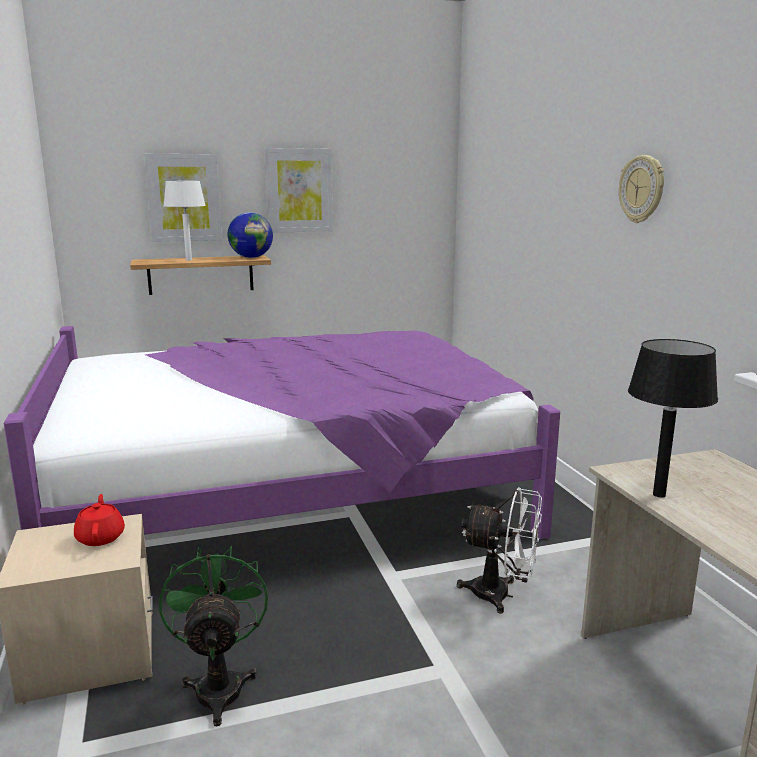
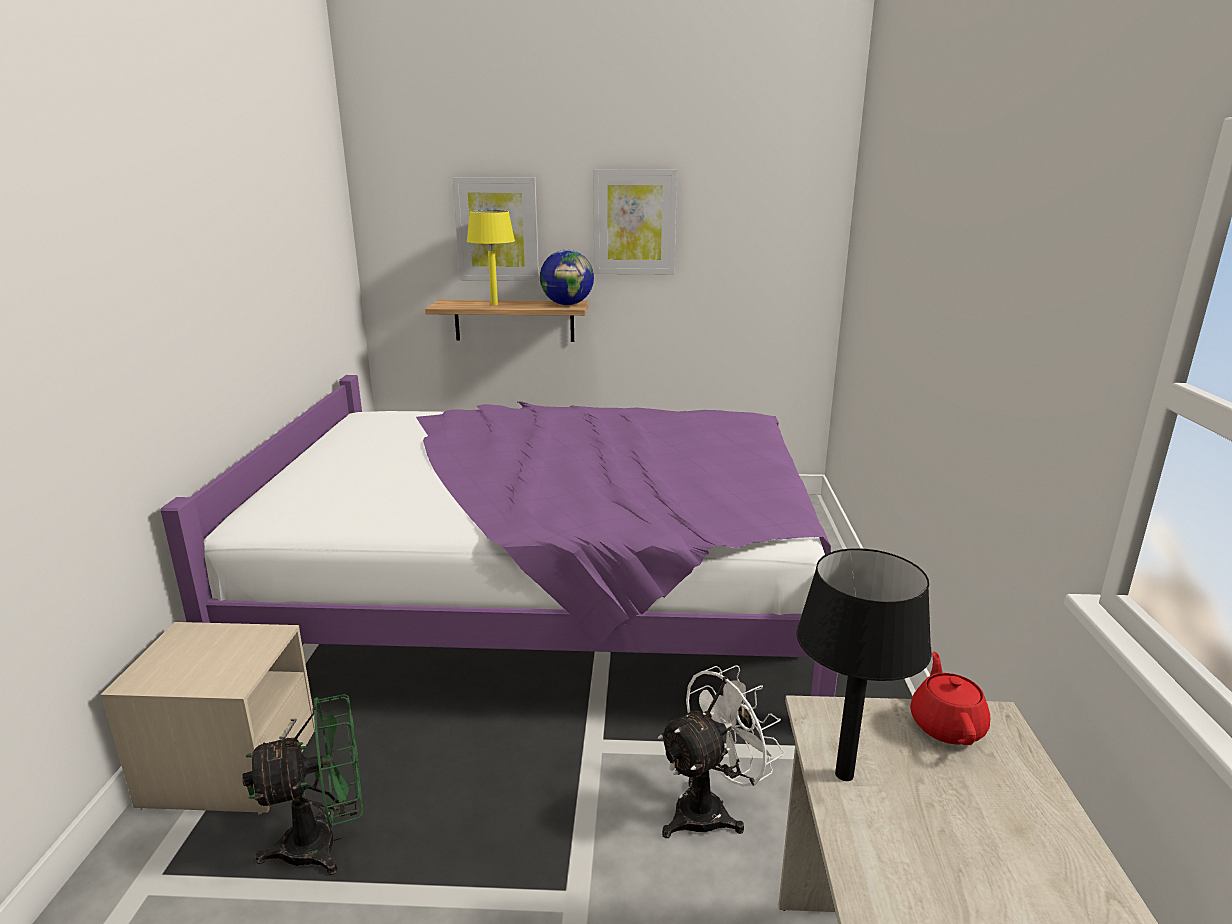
camera: 20 degrees right, 5 degrees up
(101, 537) = (238, 649): red teapot -> red teapot (946, 725)
(188, 260) = (494, 304): white table lamp -> yellow table lamp
(219, 684) = (325, 843): green fan -> green fan turned 60 degrees clockwise
(501, 595) = (710, 809): white fan -> white fan turned 75 degrees counterclockwise
(642, 189) = (1013, 268): wall clock -> none

